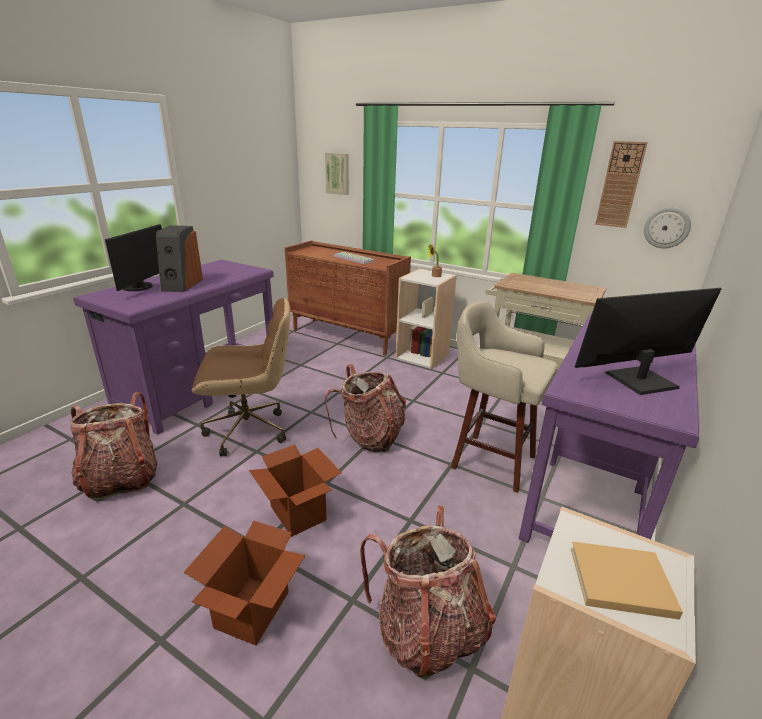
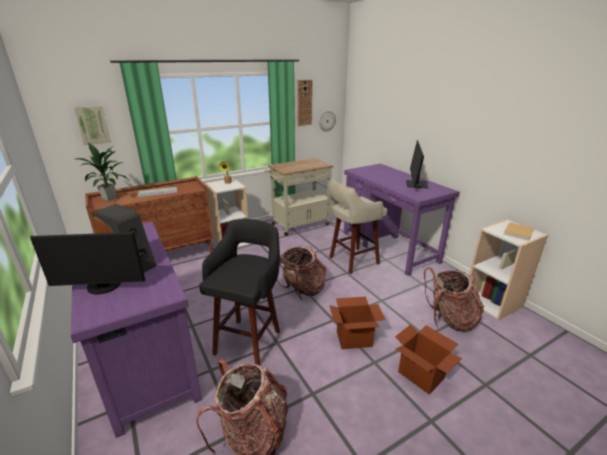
camera: 60 degrees left, 0 degrees up
(140, 287) = (103, 287): monitor -> monitor turned 135 degrees clockwise
(250, 431) = (249, 340): brown office chair -> black stool
(316, 251) = (109, 199): none -> potted plant

